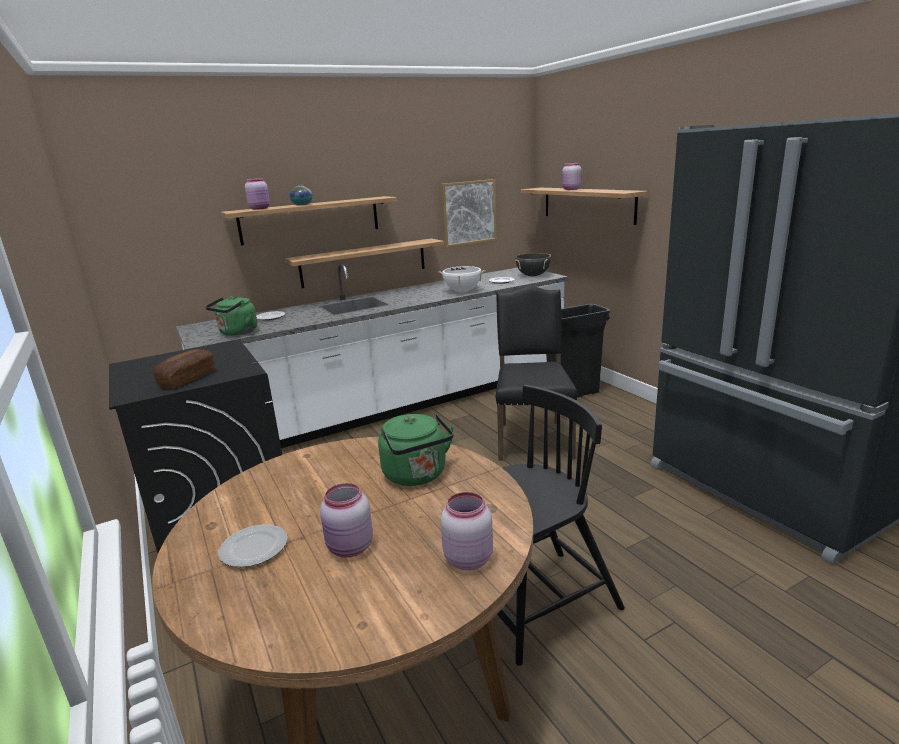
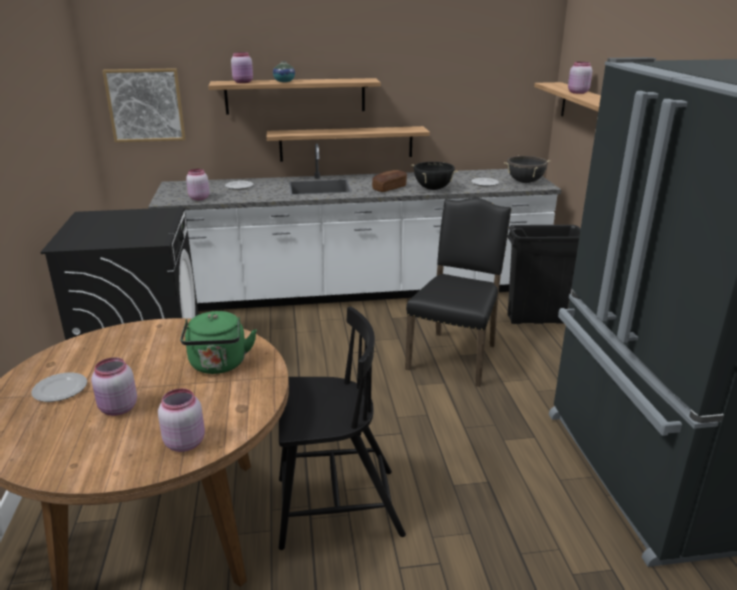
camera: 20 degrees right, 5 degrees up
(187, 379) = (111, 238): bread -> bread (389, 188)
(237, 333) = (198, 198): green kettle -> pink jar
(462, 291) = (433, 189): white cooking pot -> black cooking pot
(468, 212) = (470, 102): picture -> picture (145, 105)

